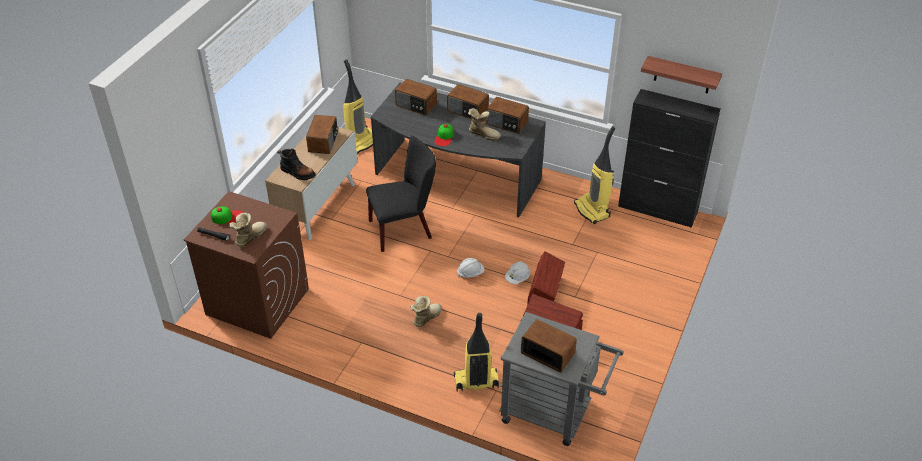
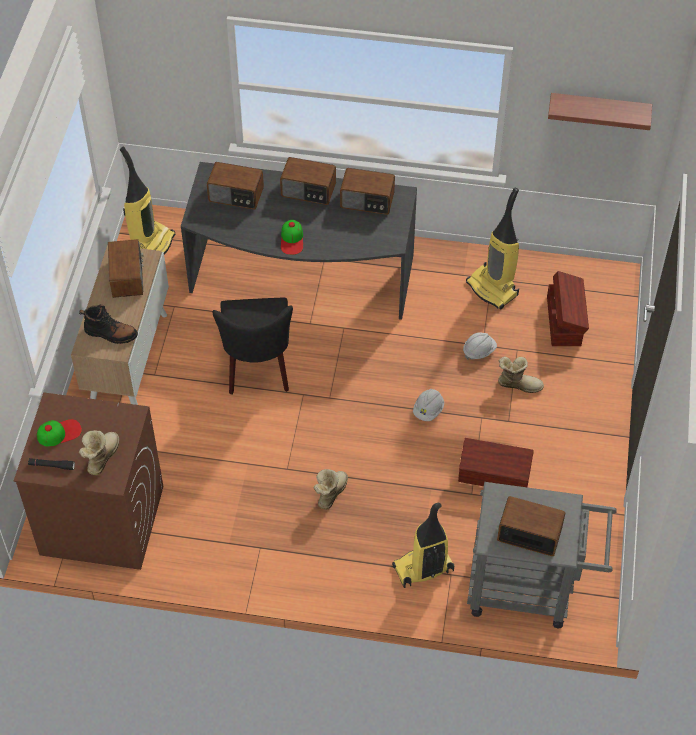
camera: 15 degrees left, 10 degrees up
(404, 229) = (258, 368): black chair -> black chair turned 120 degrees clockwise
(470, 273) = (366, 416): white hard hat -> white hard hat (479, 351)
(483, 134) = (342, 223): boot -> boot (518, 384)
(545, 292) = (469, 423): brown storage box -> brown storage box (564, 320)
(658, 209) = (575, 270): black cabinet -> none

